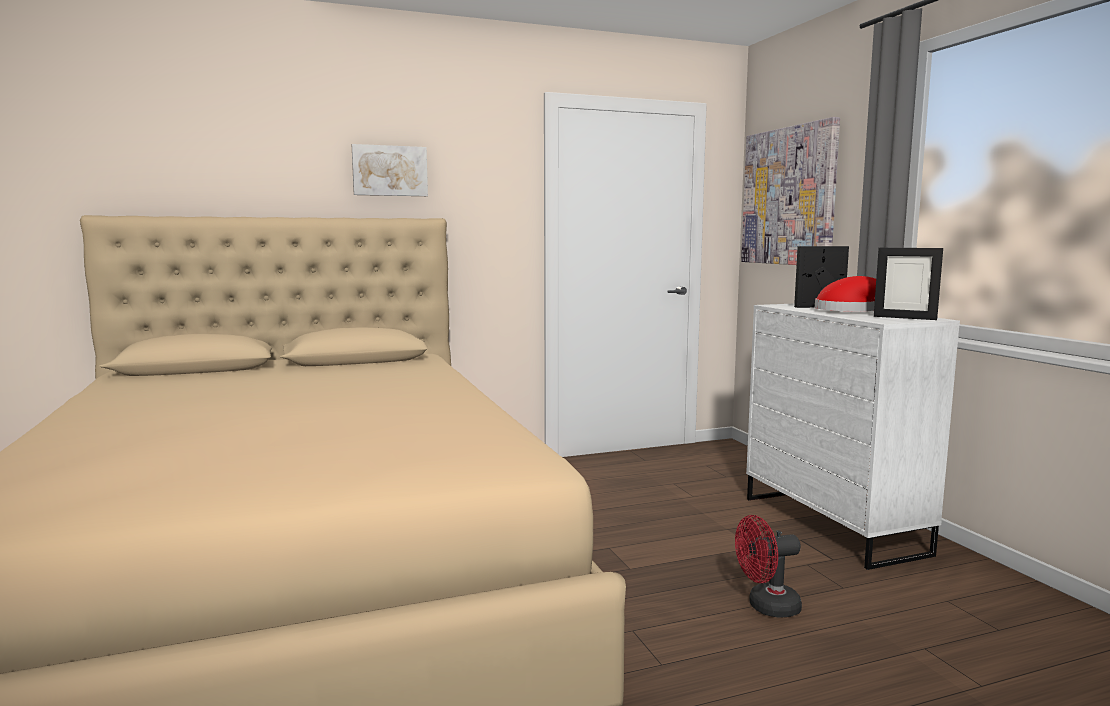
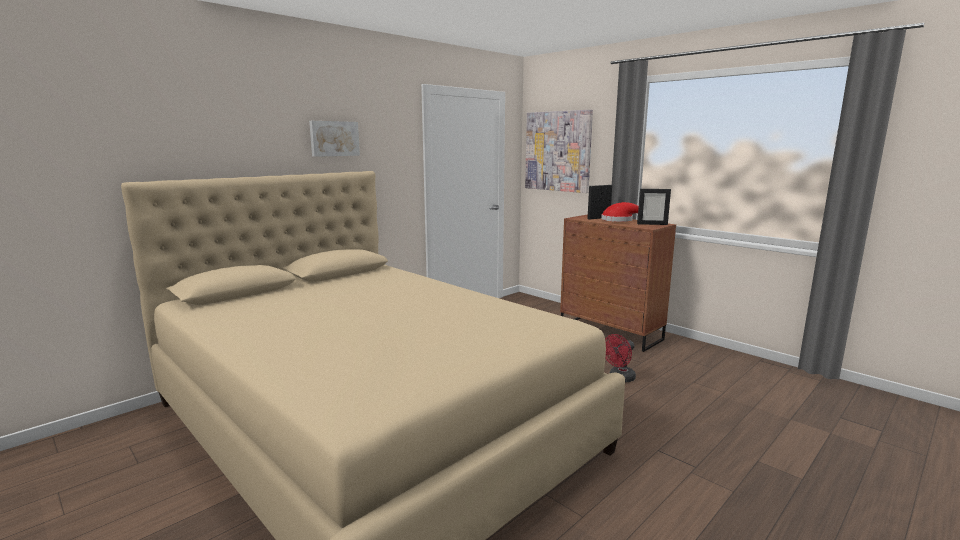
camera: 25 degrees left, 5 degrees up
(834, 525) = (611, 332): white dresser -> brown dresser

